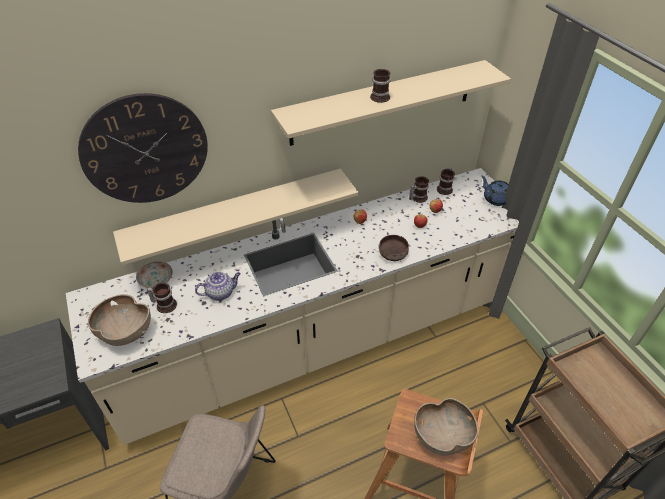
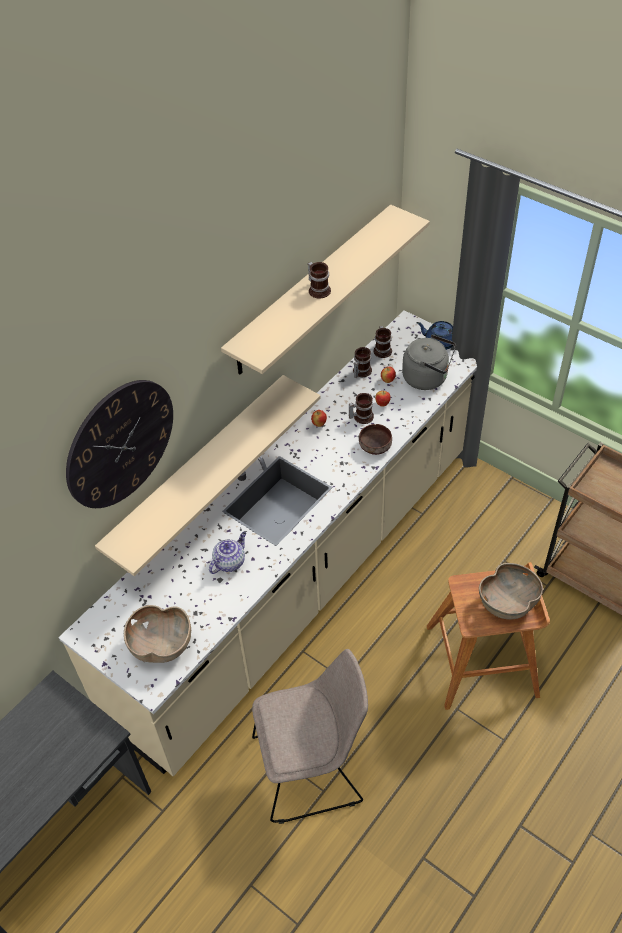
camera: 25 degrees left, 5 degrees up
(156, 279) = (149, 578): plate -> none
(165, 304) = (180, 599): mug -> mug (361, 416)
(469, 221) = (428, 378): none -> grey kettle

